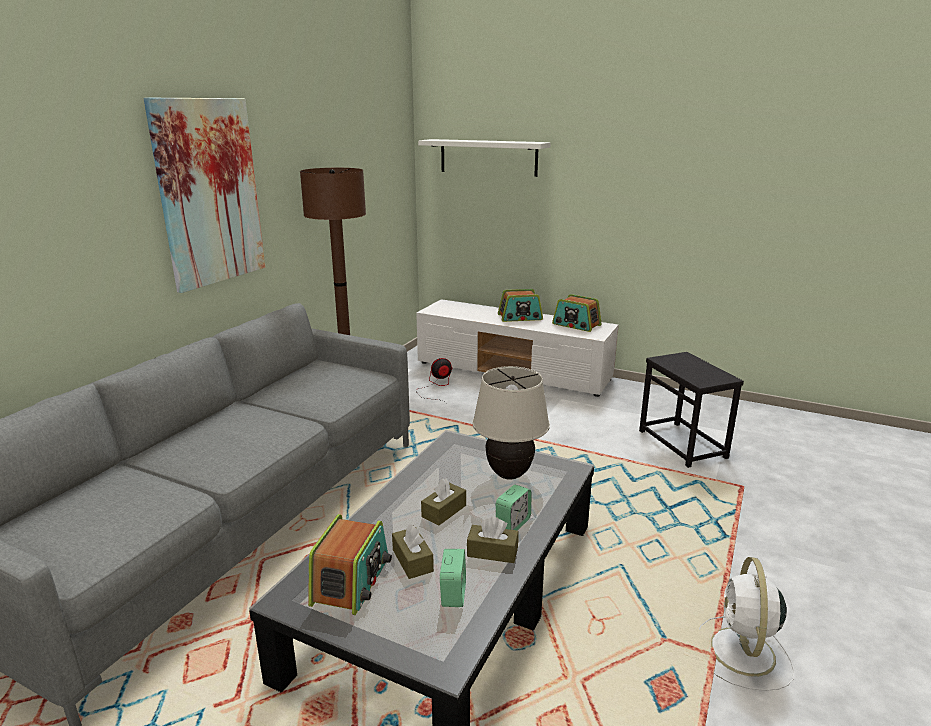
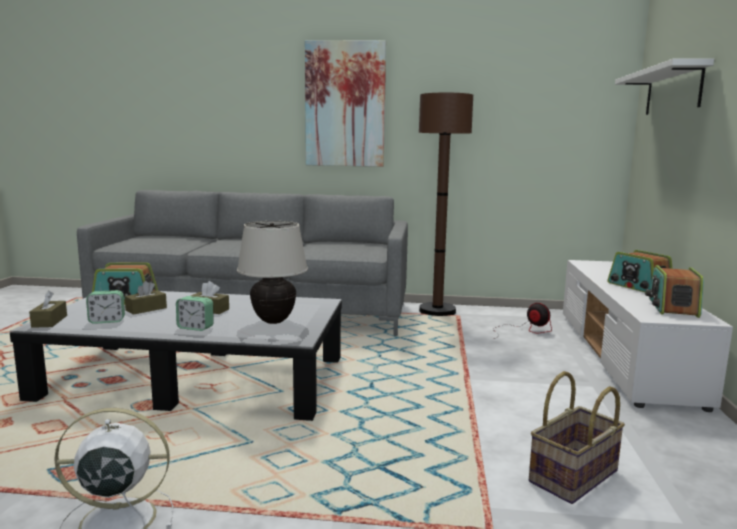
camera: 70 degrees right, 10 degrees down
(492, 552) = (156, 325): brown tissue box -> brown tissue box (49, 321)
(683, 444) = (574, 477): black side table -> basket

